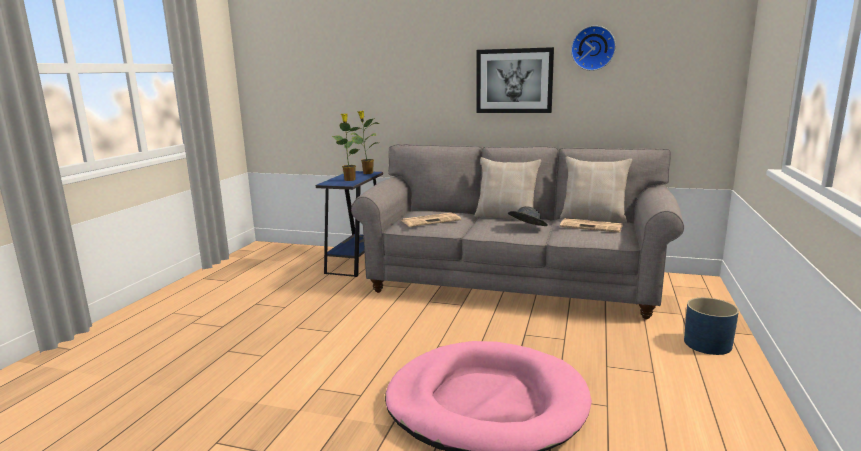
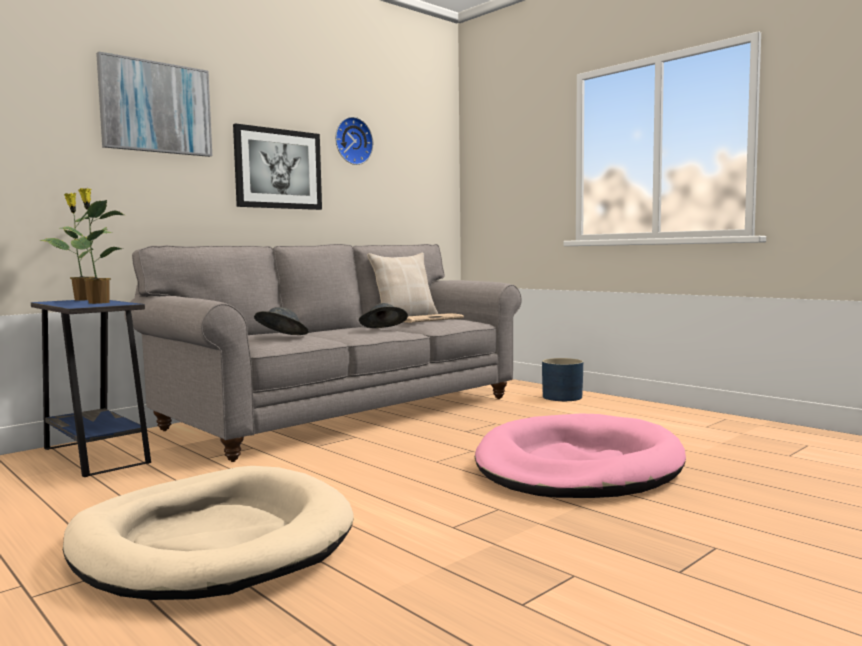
camera: 60 degrees left, 10 degrees down
(261, 332) = (212, 541): none -> beige dog bed
(422, 47) = (156, 108): none -> picture
(431, 220) = (281, 337): newspaper -> grey hat
(506, 217) = (328, 329): beige pillow -> none

